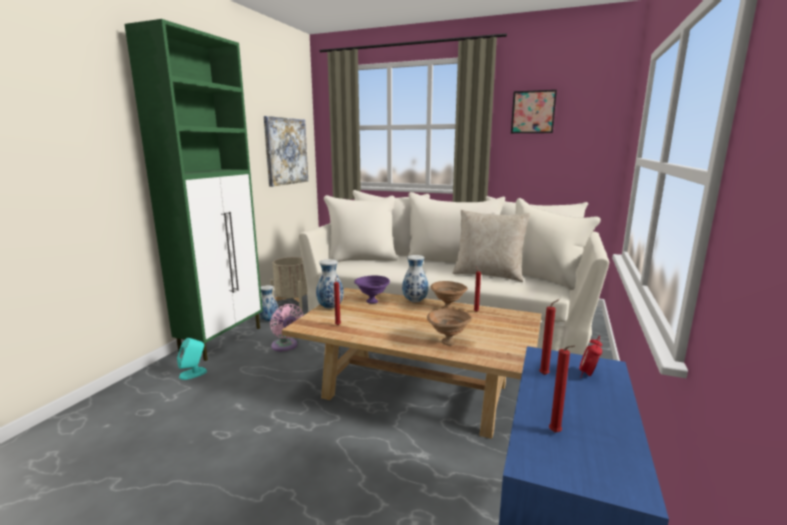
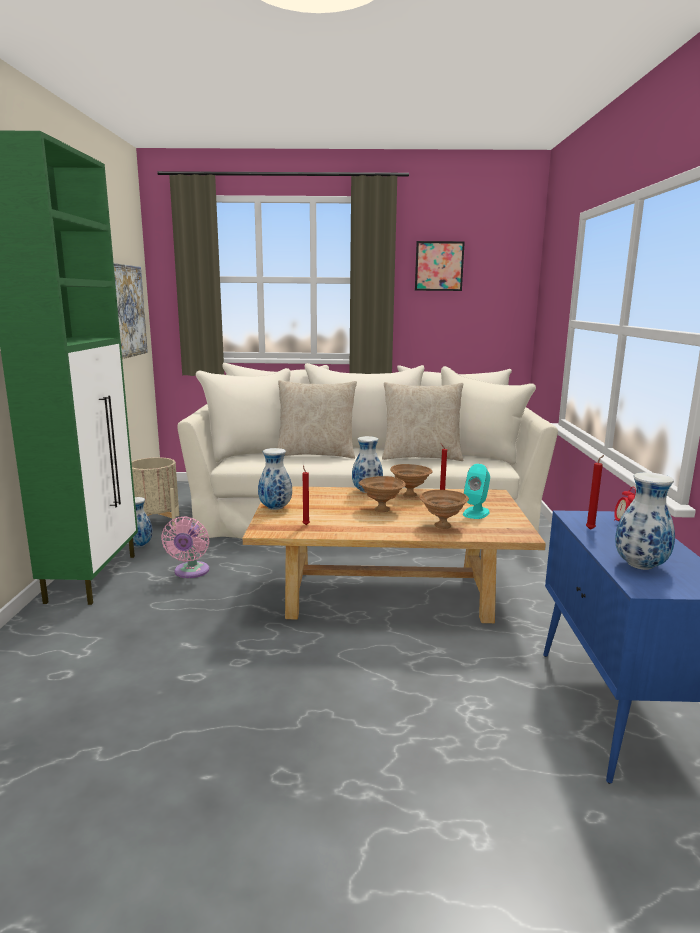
camera: 20 degrees left, 0 degrees up
(193, 373) = (88, 621): turquoise speaker -> turquoise speaker (476, 513)
(285, 346) = (190, 572): pink fan -> pink fan turned 60 degrees clockwise
(372, 302) = (319, 497): purple bowl -> none
(405, 265) = (316, 454): none -> beige pillow
(410, 319) = (380, 509): none -> brown bowl
(556, 433) = (641, 567): red candle -> vase

